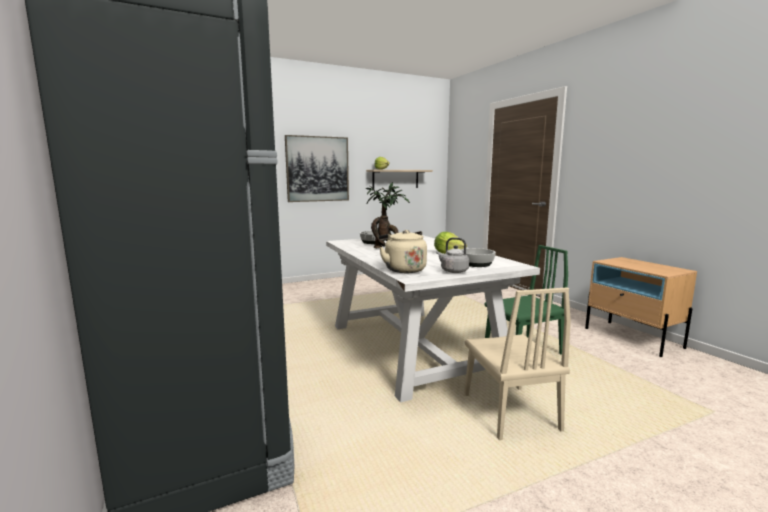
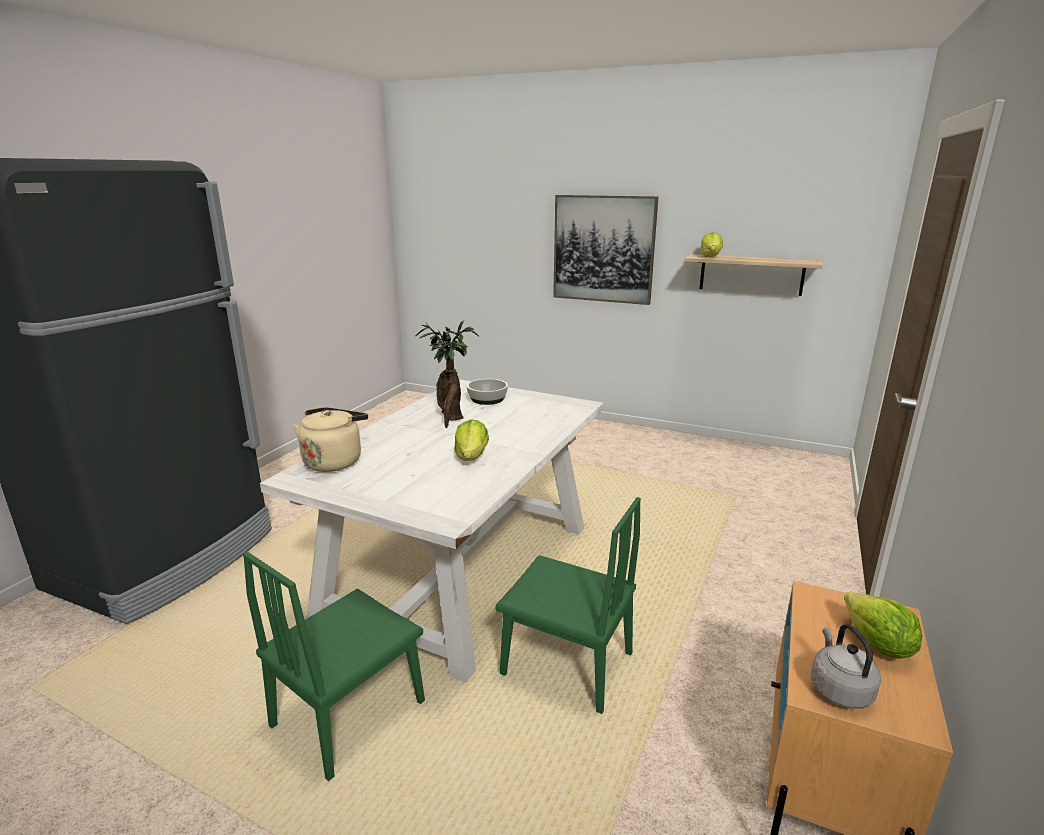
camera: 50 degrees right, 10 degrees up
(452, 271) = (355, 488): grey kettle -> grey kettle (839, 689)
(476, 264) = (422, 490): bowl -> none
(510, 411) = (349, 713): beige chair -> green chair
(639, 263) = (877, 645): none -> lettuce

